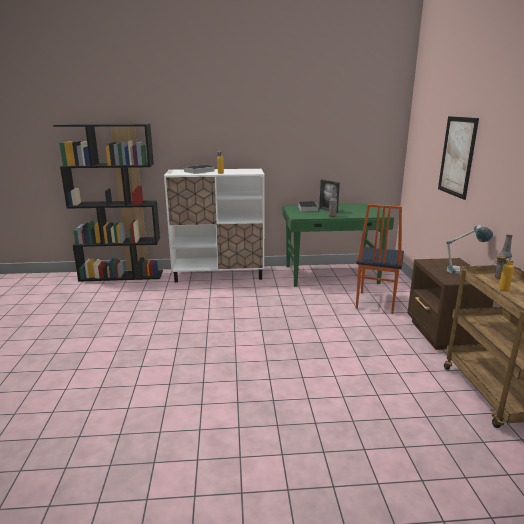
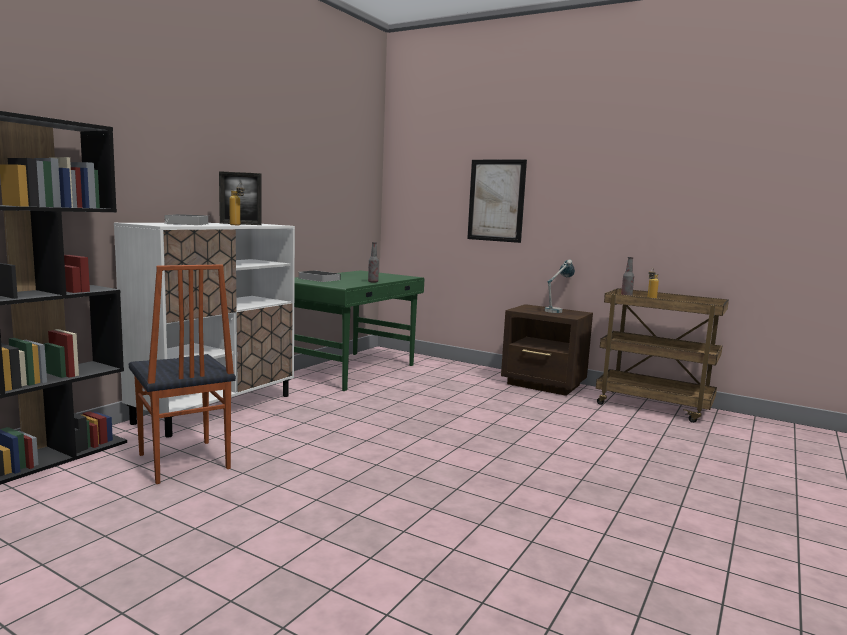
camera: 55 degrees left, 10 degrees down
(328, 210) = (349, 278): picture frame -> picture frame (240, 224)
(375, 302) = (448, 380): chair -> chair (182, 462)

